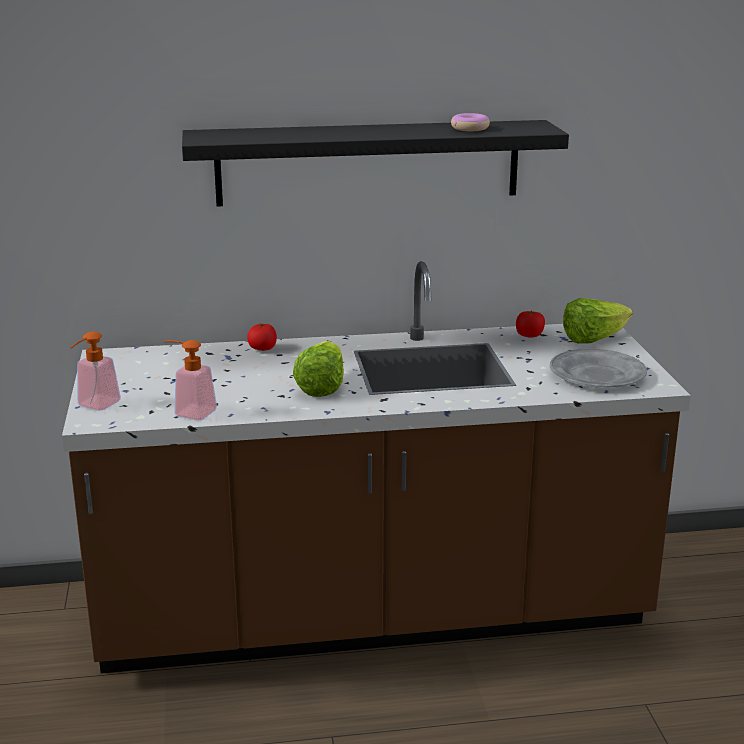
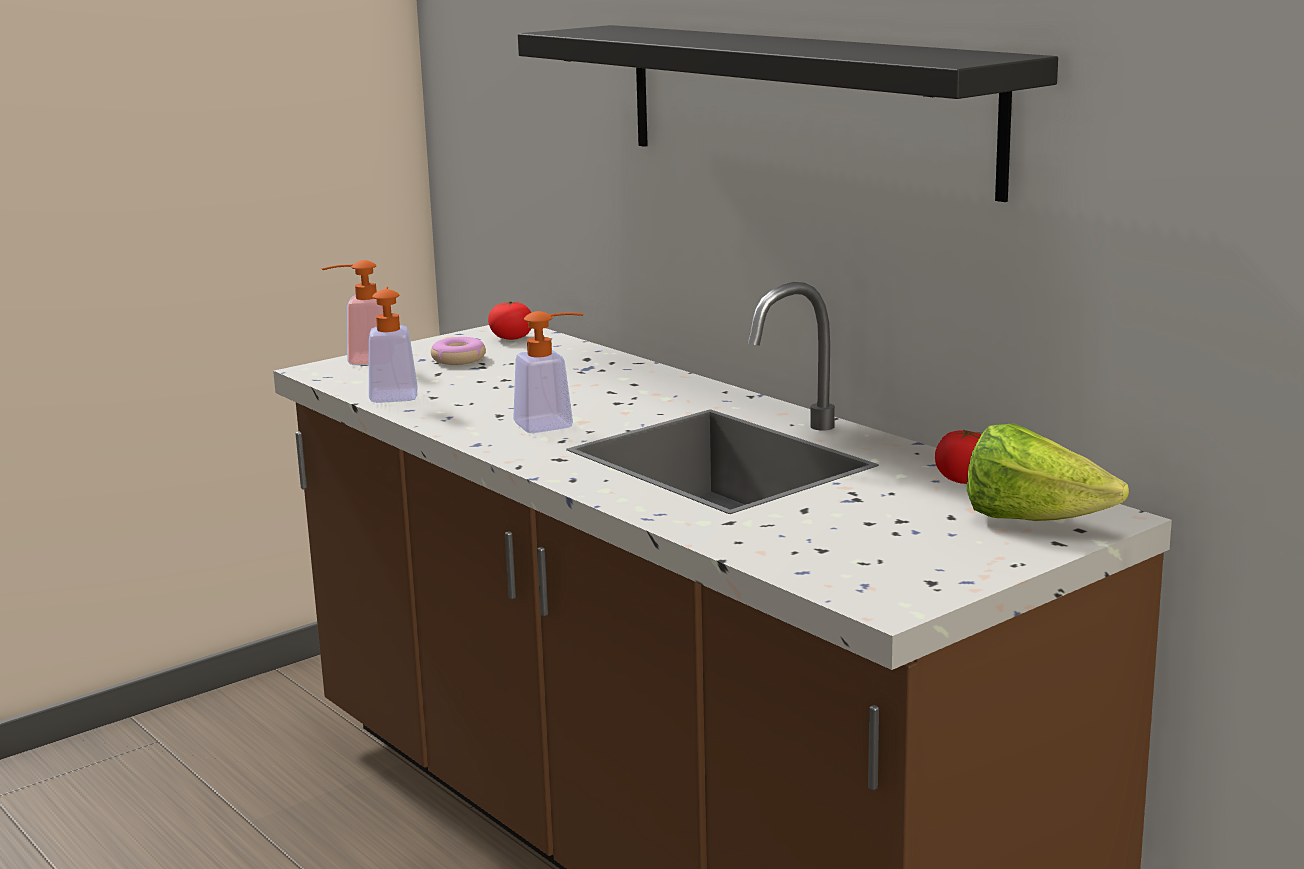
camera: 60 degrees right, 5 degrees down
(262, 349) = (640, 373): tomato -> tomato (511, 338)
(321, 387) = (554, 424): lettuce -> soap dispenser
(469, 128) = (875, 51): donut -> donut (458, 359)
(597, 375) = (865, 553): grey plate -> none

